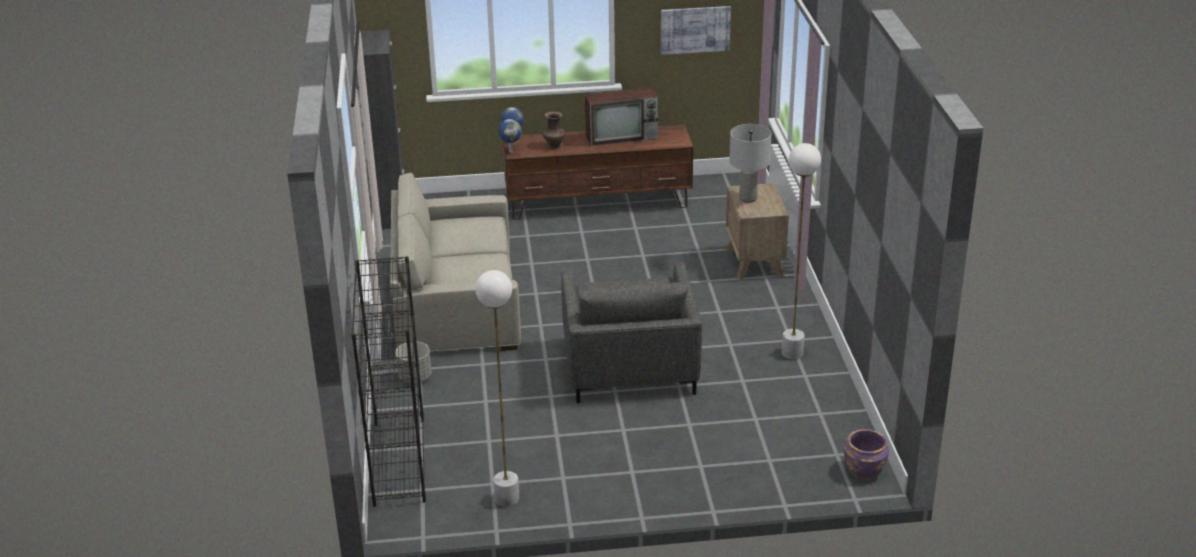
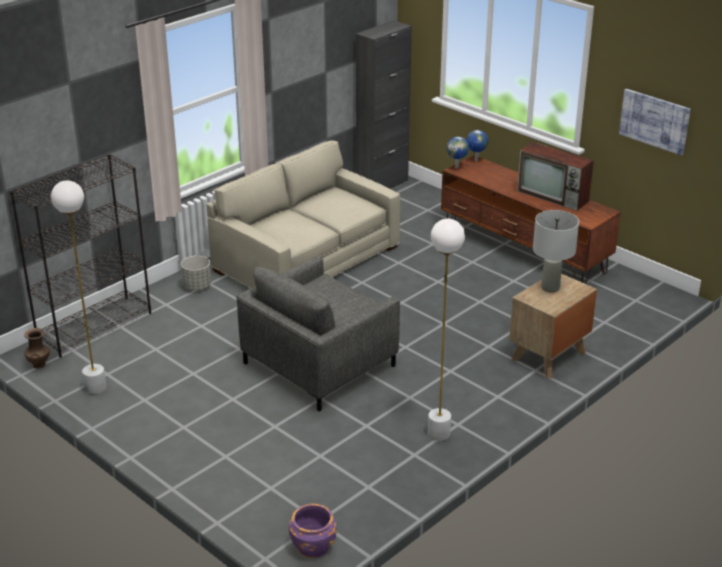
camera: 50 degrees right, 0 degrees up
(554, 146) = (492, 178): brown vase -> brown vase (39, 364)

